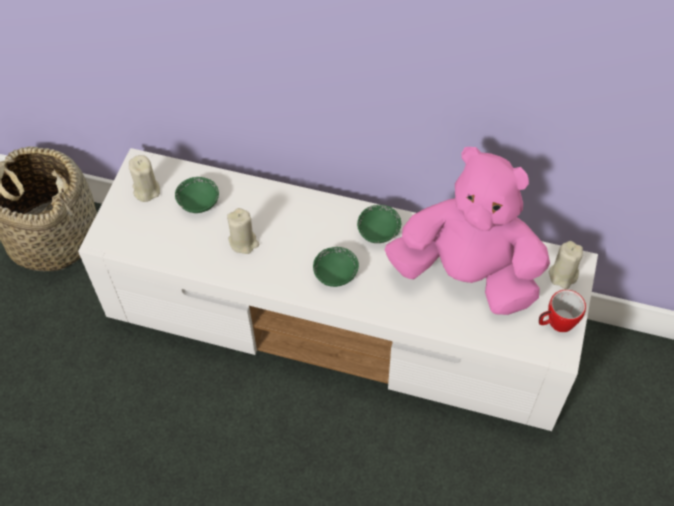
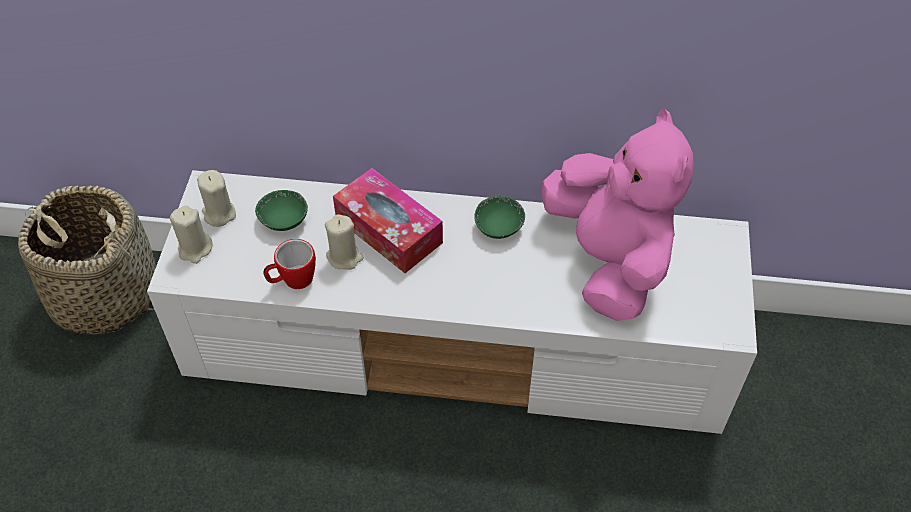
camera: 10 degrees left, 5 degrees down
(284, 223) = (388, 230): none -> tissue box
(336, 274) = (459, 279): green bowl -> none
(467, 274) = (609, 260): pink plush toy -> pink plush toy turned 60 degrees clockwise
(556, 323) = (720, 301): mug -> mug (292, 280)
(563, 275) = (715, 249): beige candle -> beige candle (195, 249)

